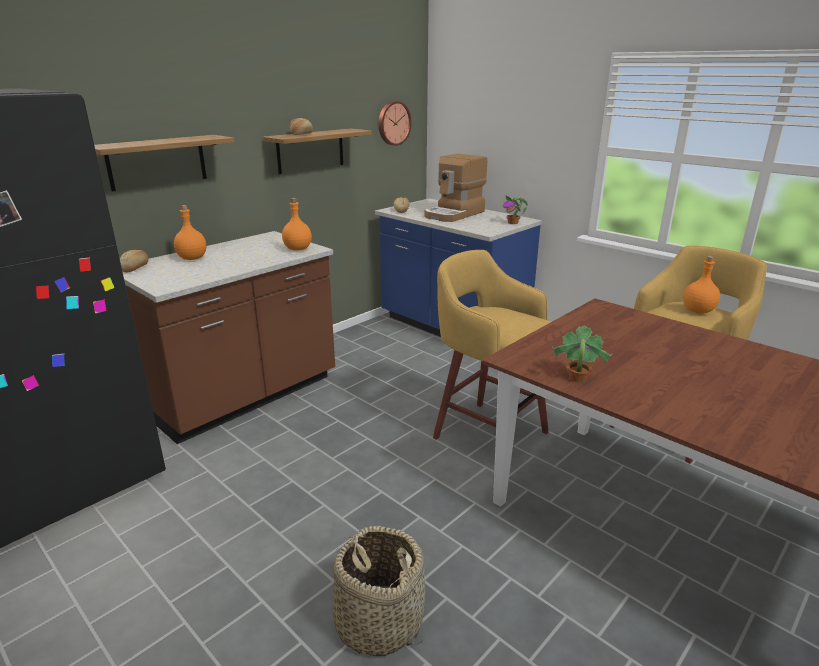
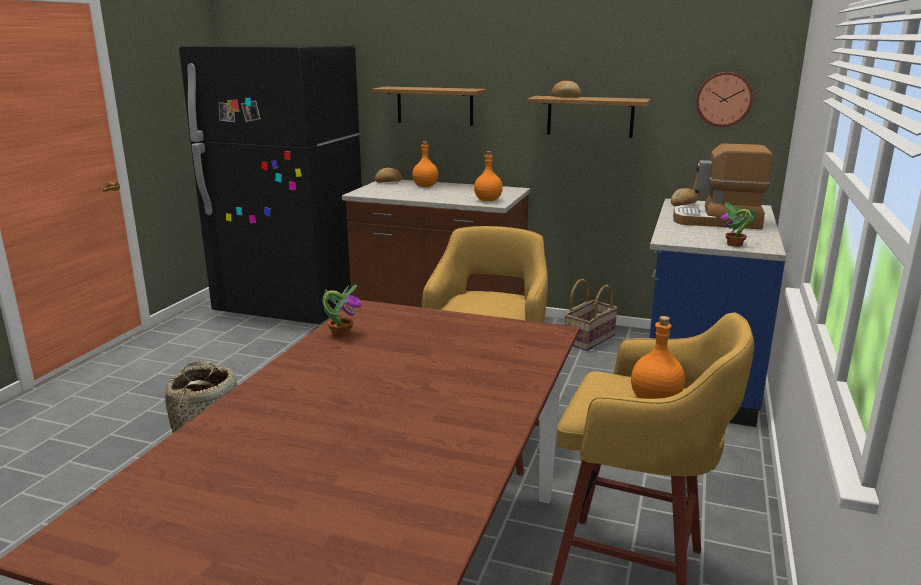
camera: 65 degrees right, 5 degrees down
(361, 344) = (588, 339): none -> basket

